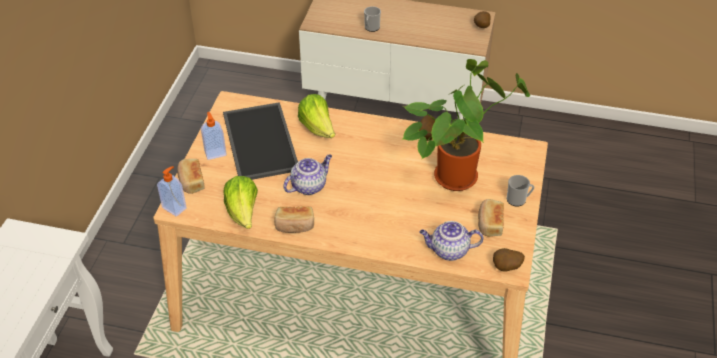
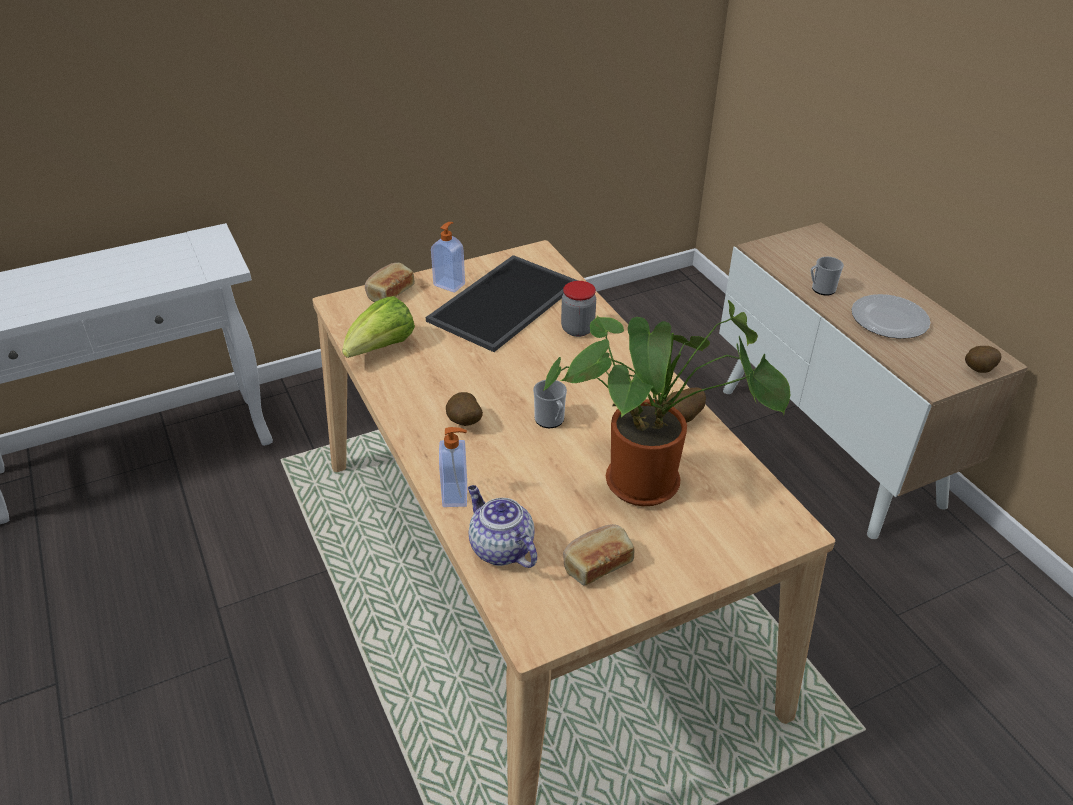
camera: 50 degrees right, 5 degrees down
(175, 207) = (341, 302): soap dispenser -> soap dispenser (456, 495)
(295, 225) = (402, 394): bread -> none
(309, 186) = (478, 371): teapot -> none
(318, 128) = (577, 329): lettuce -> jar
(418, 25) = (888, 319): none -> plate
(506, 268) = (530, 627): potato -> potato (464, 423)
(518, 200) = (678, 570): mug -> mug (551, 421)

